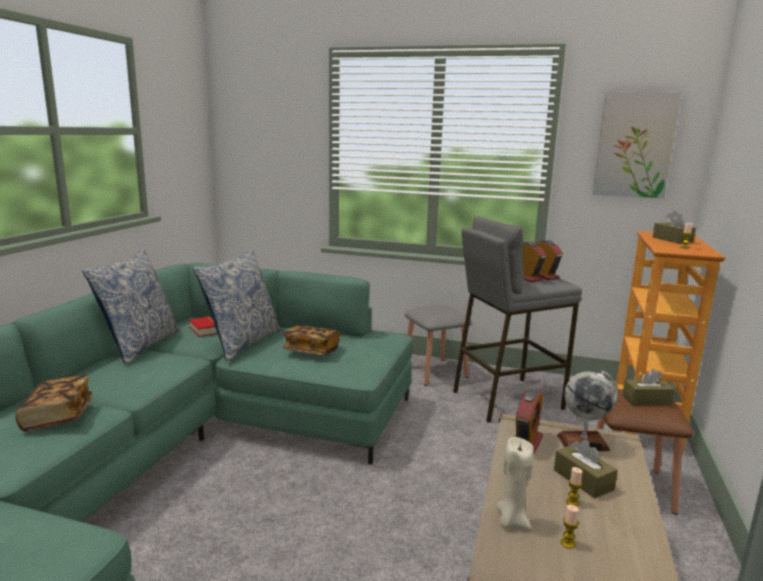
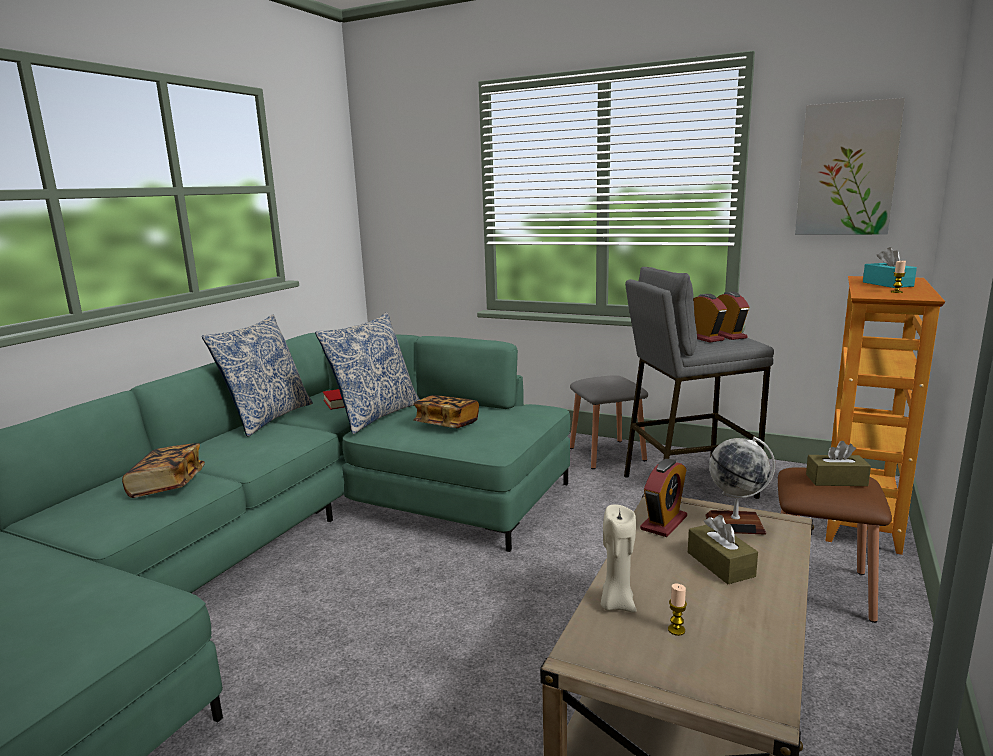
camera: 10 degrees right, 0 degrees up
(572, 502) = (698, 587): candle -> none
(672, 240) = (887, 284): brown tissue box -> turquoise tissue box

